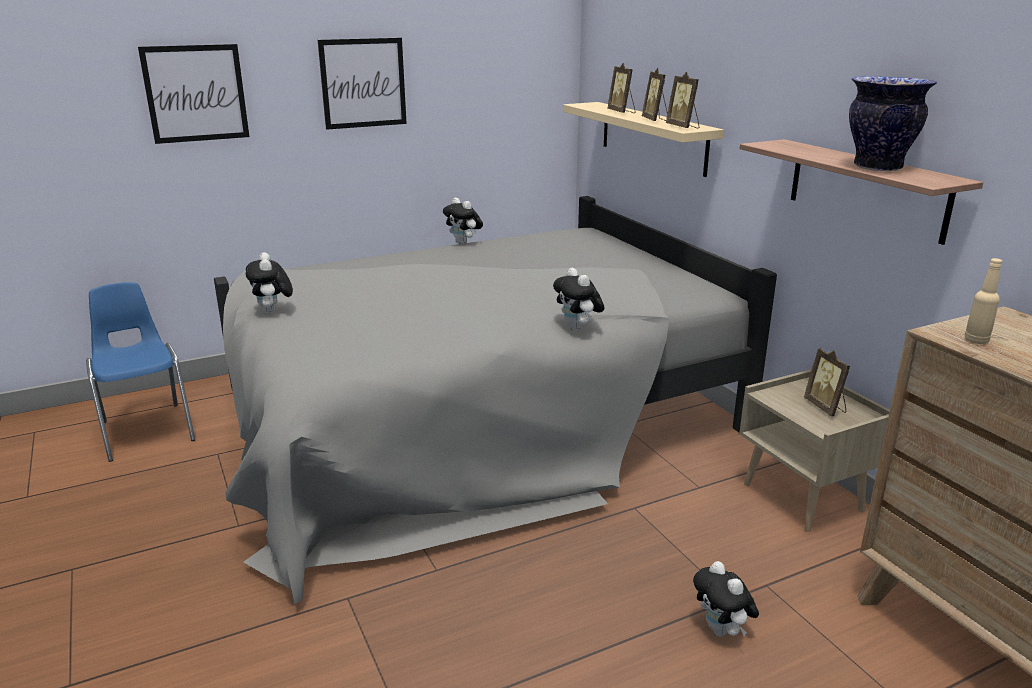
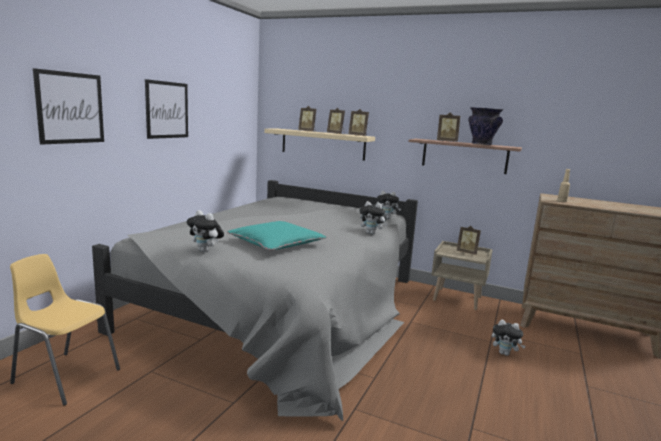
camera: 40 degrees left, 10 degrees down
(147, 430) = (66, 376): blue chair -> yellow chair
(378, 318) = (276, 243): none -> turquoise pillow
(464, 243) = (233, 208): plush toy -> plush toy (386, 218)
(812, 154) = (446, 141): none -> picture frame

